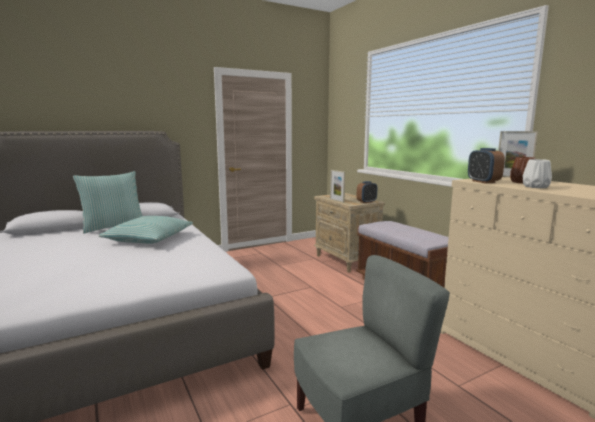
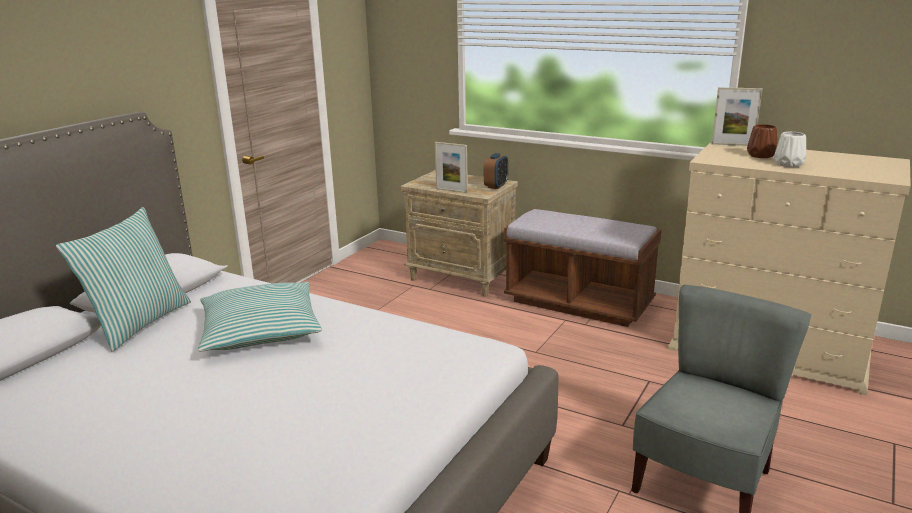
camera: 30 degrees left, 10 degrees up
(483, 182) = (727, 161): alarm clock -> none

